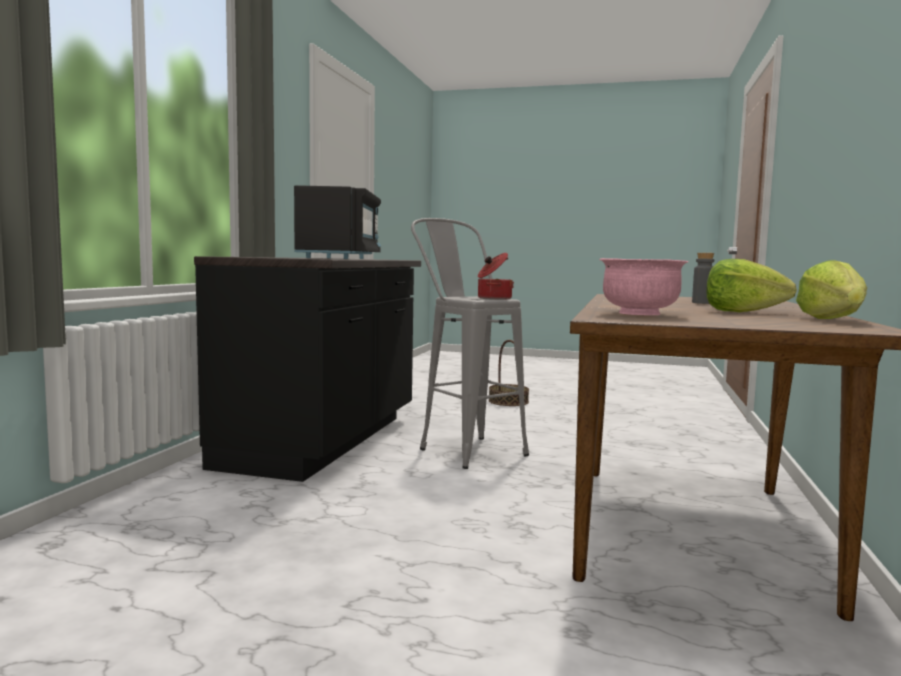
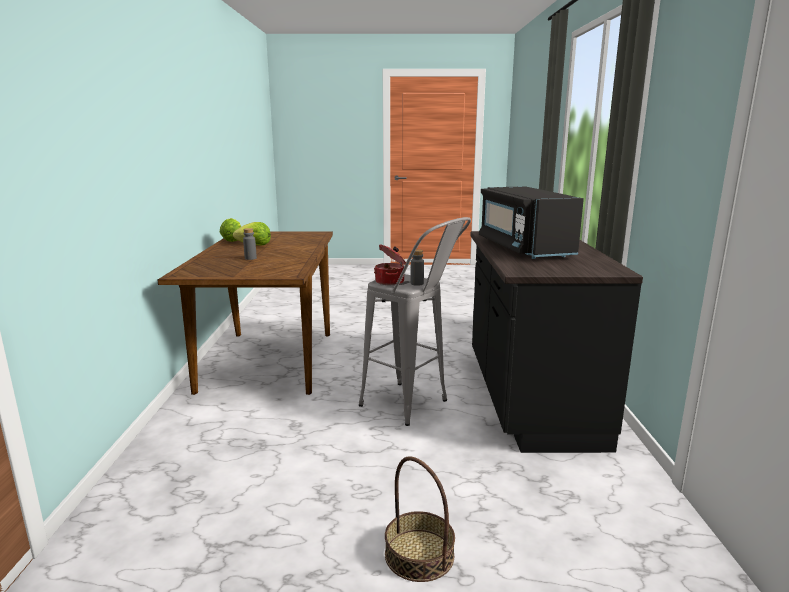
camera: 165 degrees right, 10 degrees up
(465, 297) = (417, 283): none -> grey bottle
(640, 314) = (305, 238): pink bowl -> none

